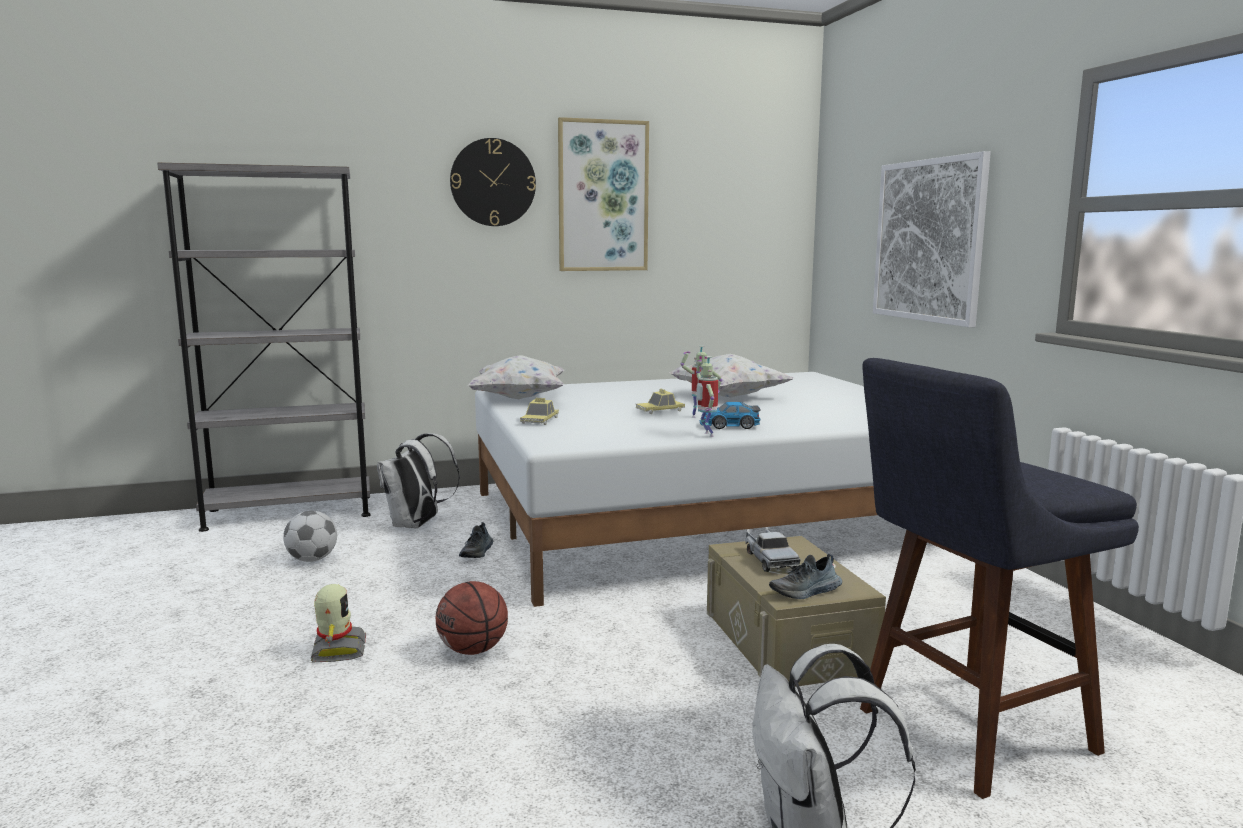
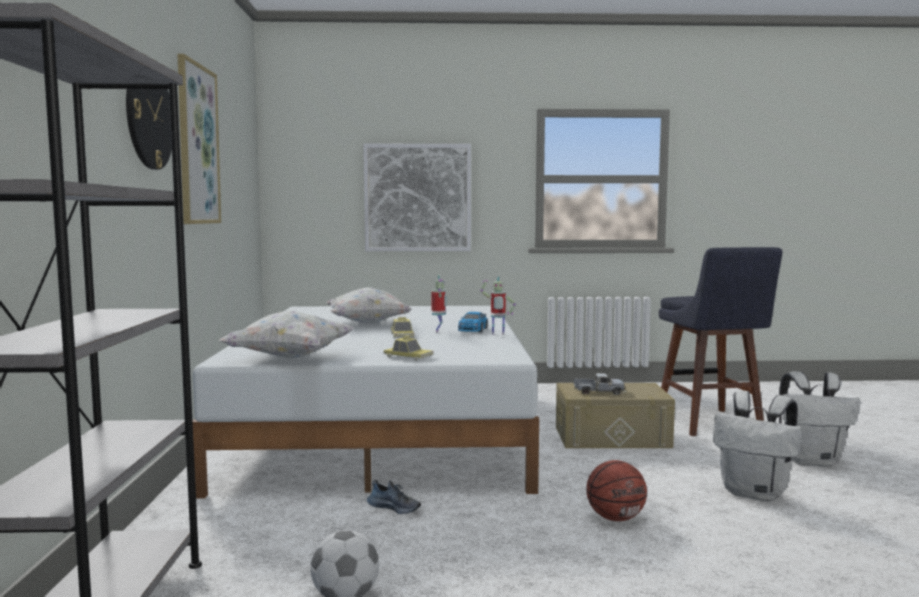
camera: 75 degrees left, 5 degrees down
(337, 650) = (610, 573): toy robot -> none
(417, 525) = (275, 534): white backpack -> white backpack (755, 493)
(806, 592) = (650, 391): shoe -> none

